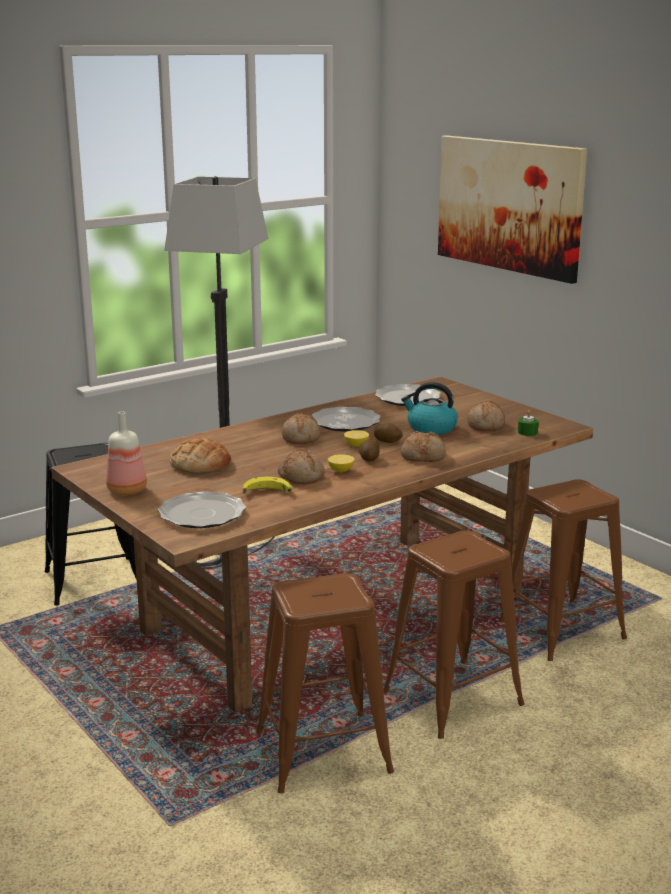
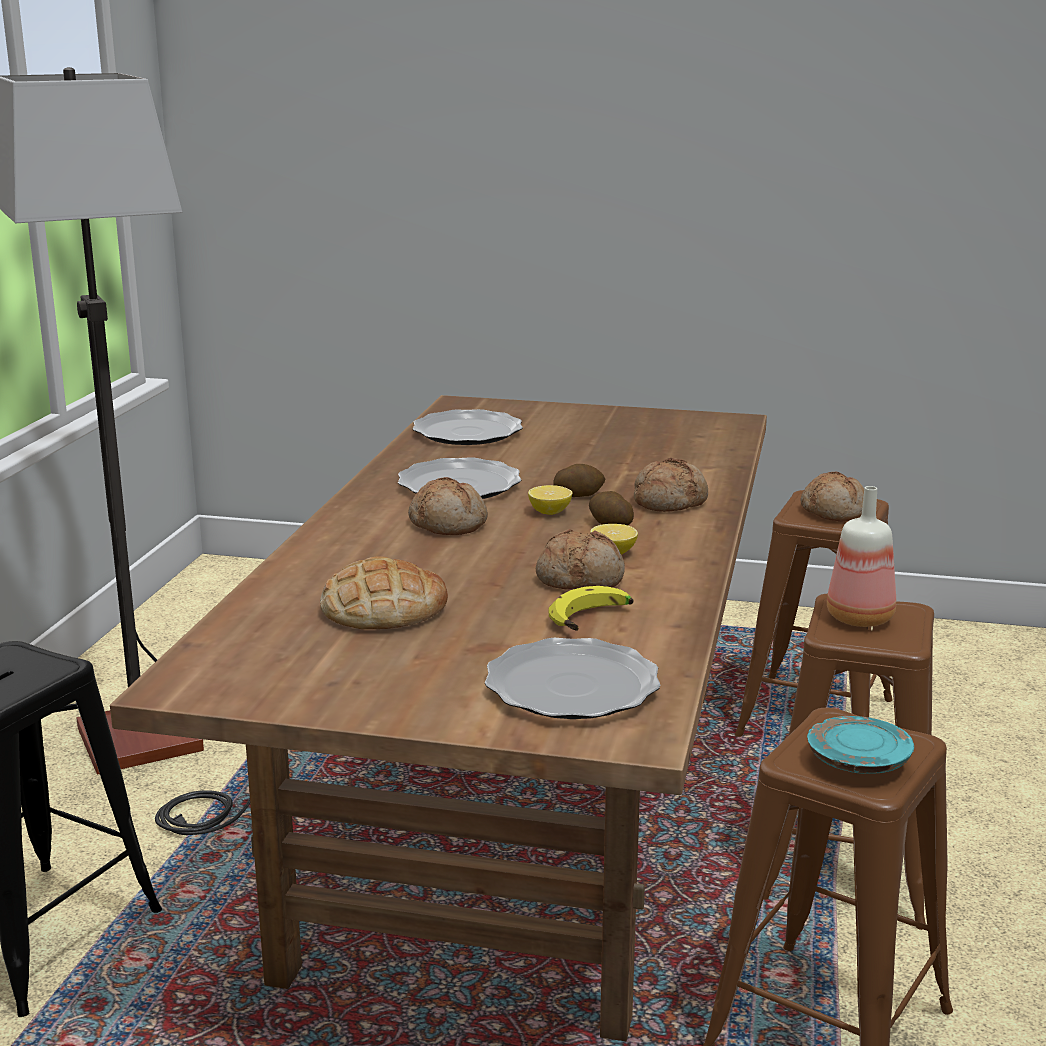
camera: 40 degrees left, 0 degrees up
(128, 490) = (360, 694): bottle -> bottle (861, 618)
(314, 597) = (858, 762): none -> turquoise plate
(430, 428) = (590, 463): kettle -> none
(486, 425) = (648, 442): bread -> bread (834, 511)
(508, 205) = (469, 110): picture -> none
(527, 432) = (714, 438): green candle -> none

